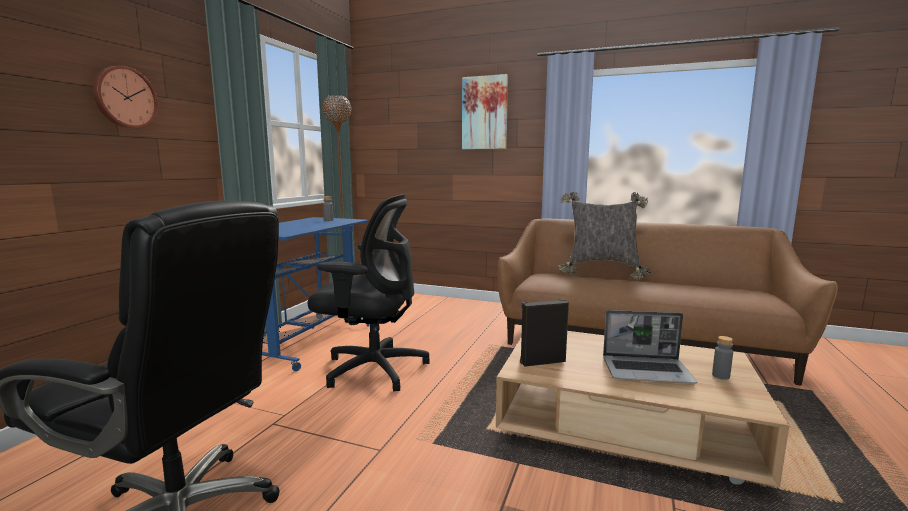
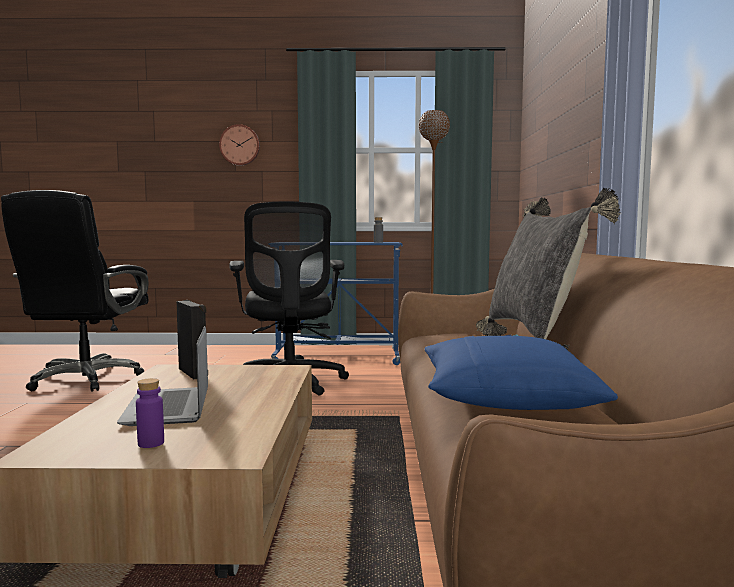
camera: 70 degrees right, 5 degrees down
(484, 113) = (583, 88): picture -> none
(697, 291) = (506, 401): none -> blue pillow
(720, 376) = (151, 443): grey bottle -> purple bottle

